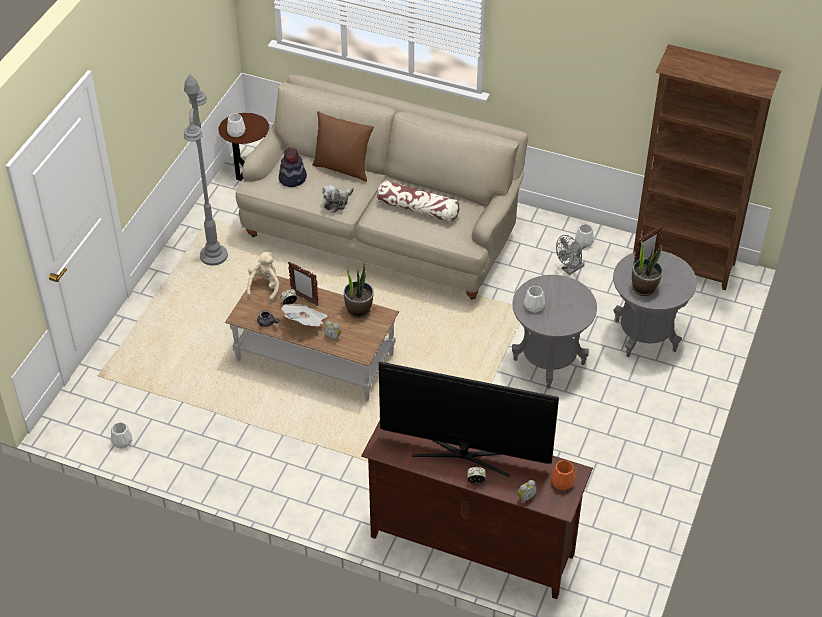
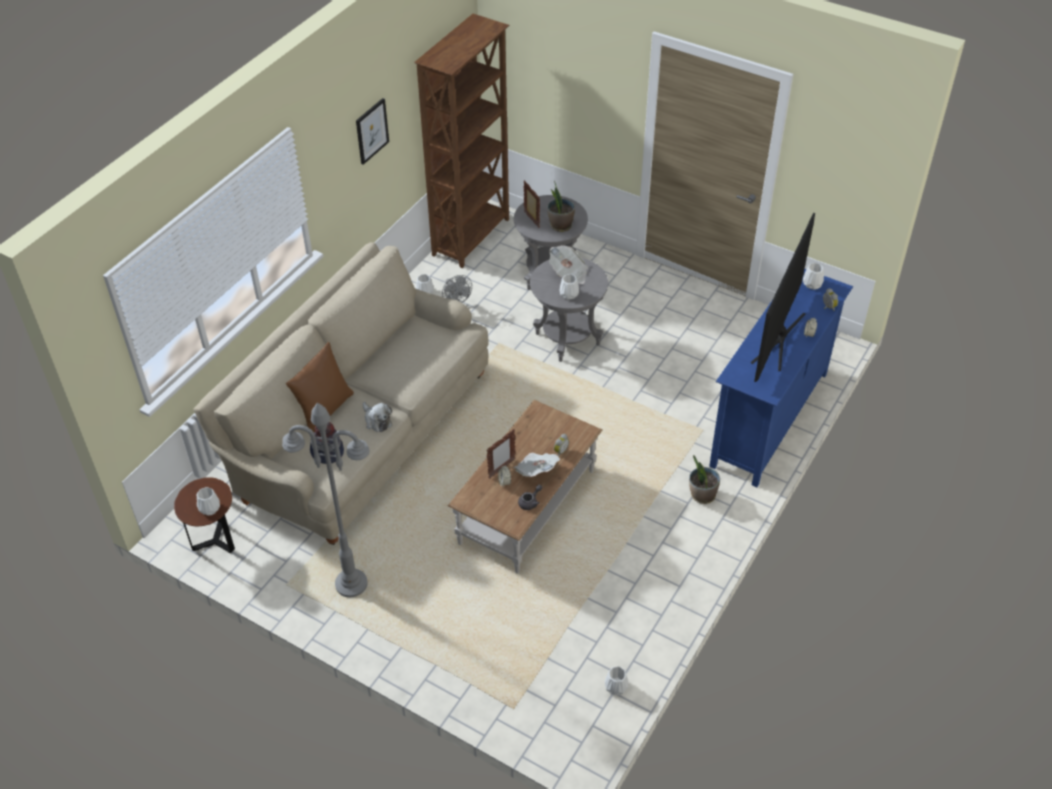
camera: 80 degrees left, 0 degrees up
(265, 287) = (476, 500): beige plush toy -> none
(358, 310) = (527, 428): potted plant -> potted plant (702, 495)
(418, 209) = (409, 359): pillow -> none
(471, 546) = (770, 420): brown tv stand -> blue tv stand
(562, 483) = (812, 284): orange vase -> white vase
(567, 302) = (568, 273): none -> newspaper
(592, 58) = (371, 131): none -> picture

